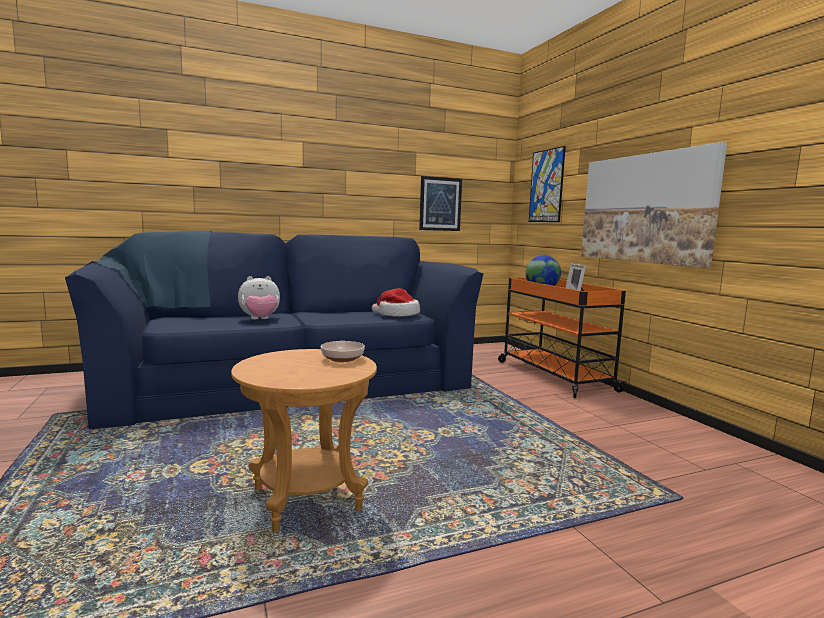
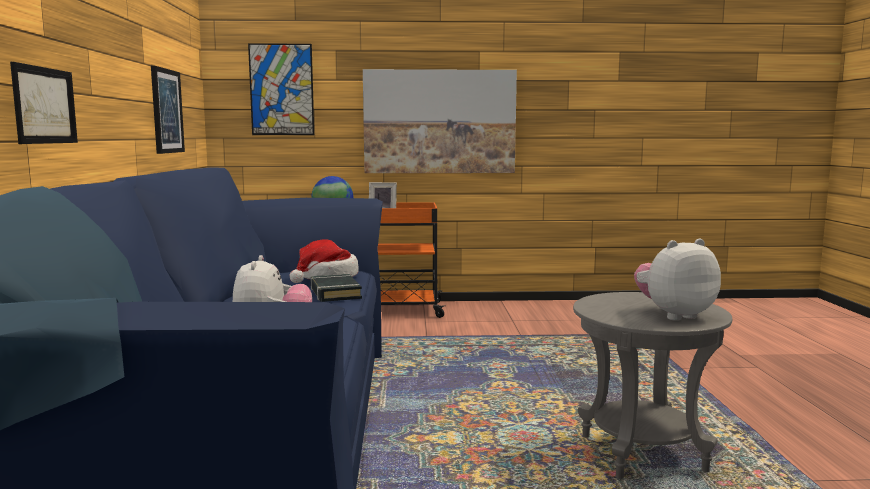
camera: 70 degrees left, 0 degrees up
(284, 371) = (674, 315): none -> plush toy
(294, 199) = (45, 105): none -> picture
(306, 499) = (642, 453): brown side table -> grey side table
(342, 358) = (620, 298): bowl -> none
(355, 319) = (335, 293): none -> black book

